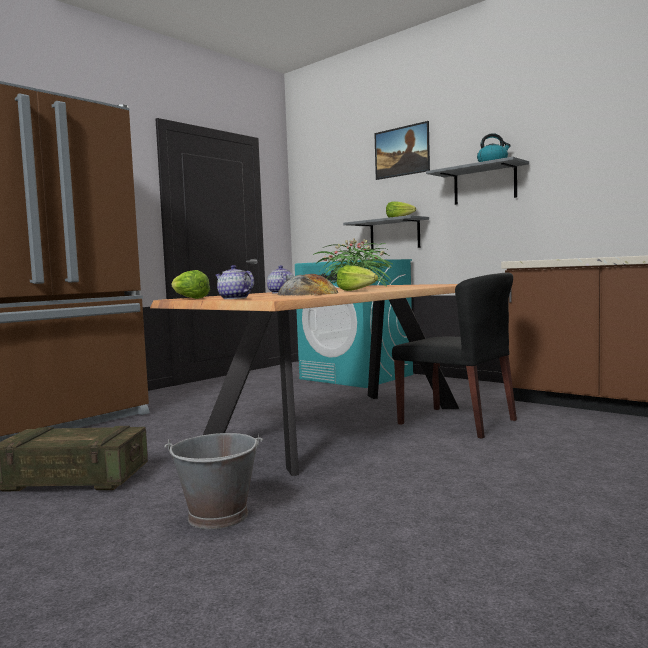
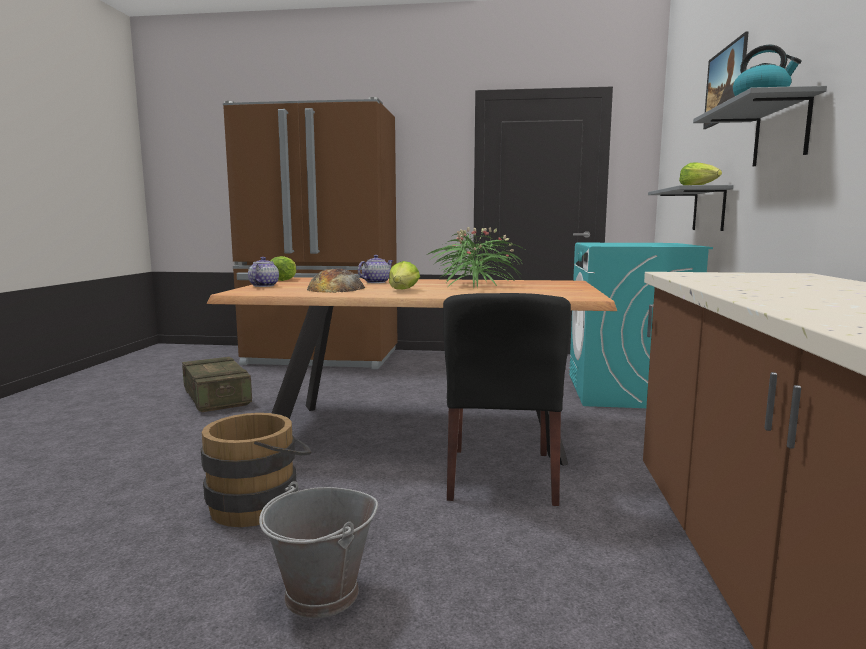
camera: 55 degrees right, 5 degrees up
(219, 516) = (161, 451): grey bucket -> grey bucket (322, 594)
(425, 486) = (261, 503): none -> brown bucket

